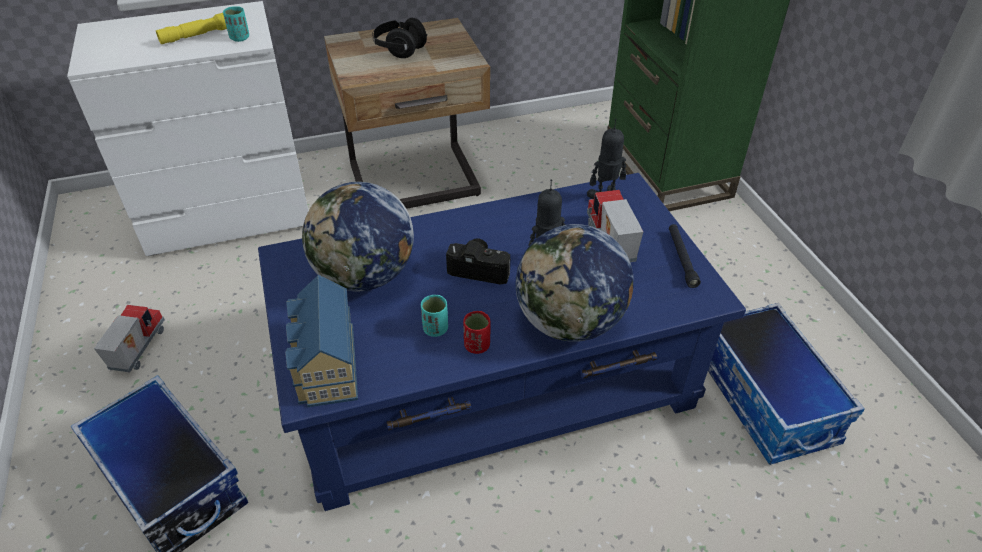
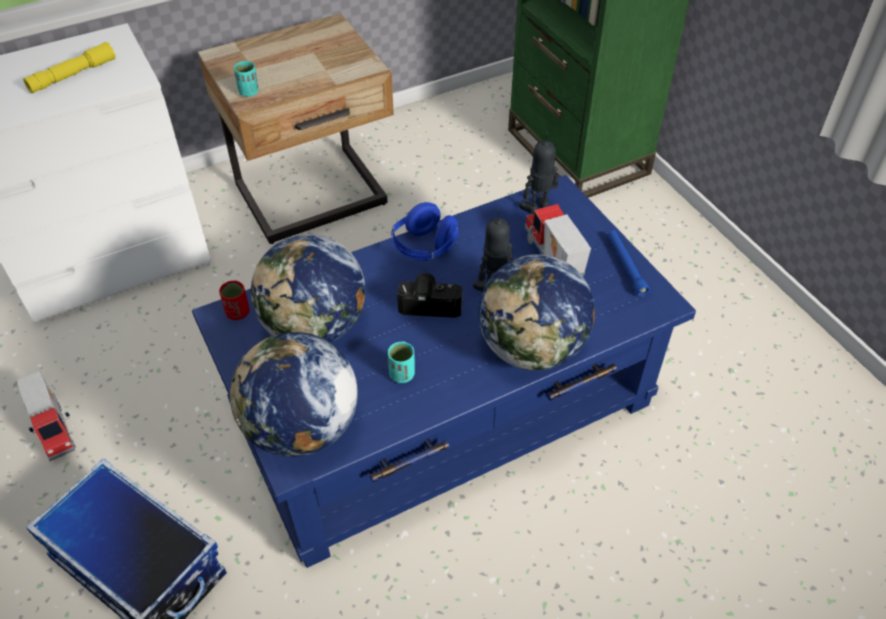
camera: 10 degrees left, 5 degrees up
(137, 349) = (56, 430): toy truck -> toy truck turned 150 degrees clockwise
(240, 38) = (118, 75): turquoise cup -> turquoise cup (249, 92)
(325, 366) = (301, 429): toy house -> globe
(399, 49) = (287, 61): black headphones -> none
(477, 346) = (447, 386): red cup -> red cup (238, 313)
(487, 219) = (424, 247): none -> blue headphones
(681, 258) = (626, 265): black flashlight -> blue flashlight
(767, 400) = (715, 387): storage box -> none

